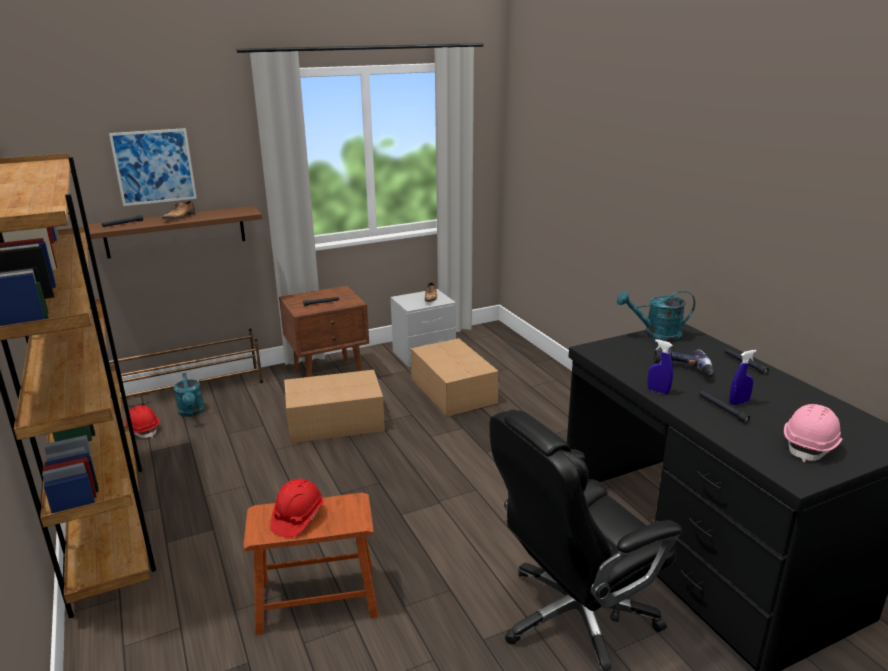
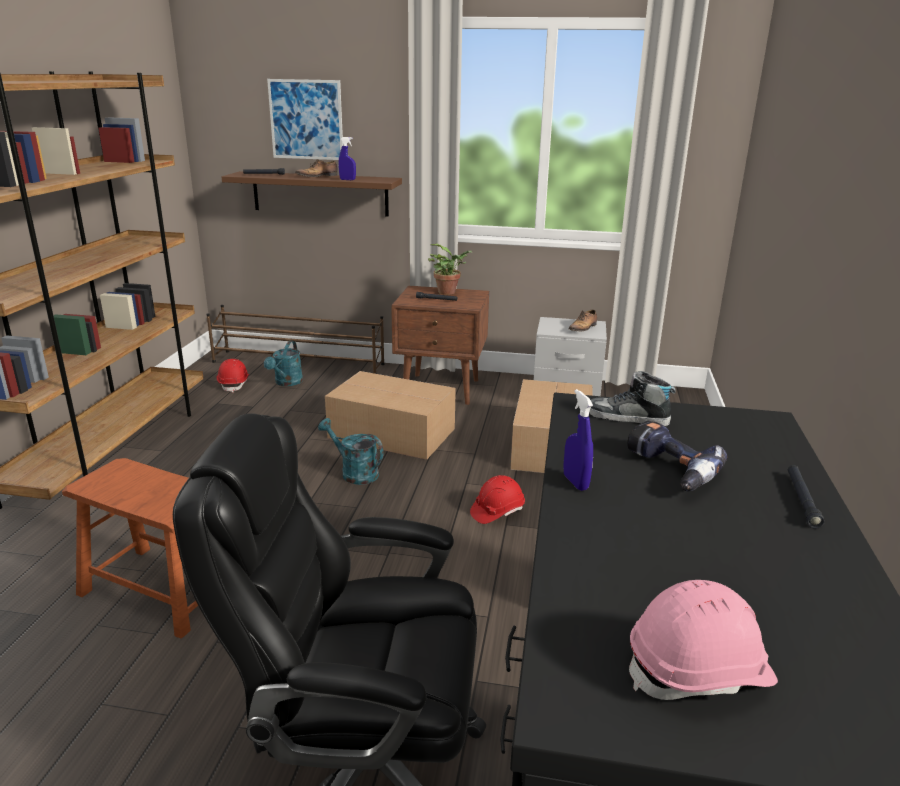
camera: 35 degrees right, 0 degrees up
(297, 518) = (134, 485): red hard hat -> red hard hat (497, 511)
(320, 294) = (449, 292): none -> potted plant
(624, 349) = (627, 418): none -> shoe
(656, 336) = (710, 417): turquoise watering can -> turquoise watering can (354, 473)
(722, 409) = (633, 545): black flashlight -> none
(738, 402) = (683, 547): blue spray bottle -> blue spray bottle (347, 180)

